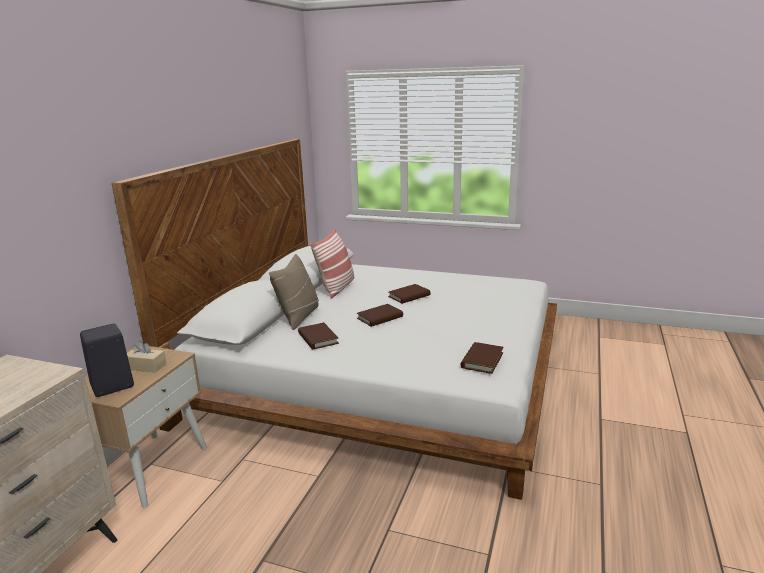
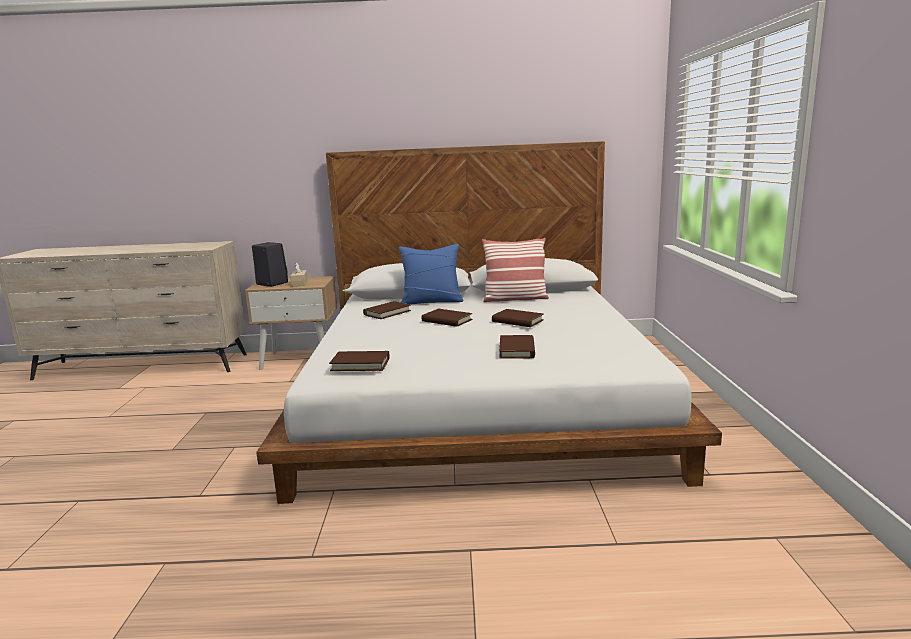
camera: 70 degrees right, 5 degrees down
(298, 316) = (431, 301): beige pillow -> blue pillow
(476, 307) = (517, 350): none -> brown book

